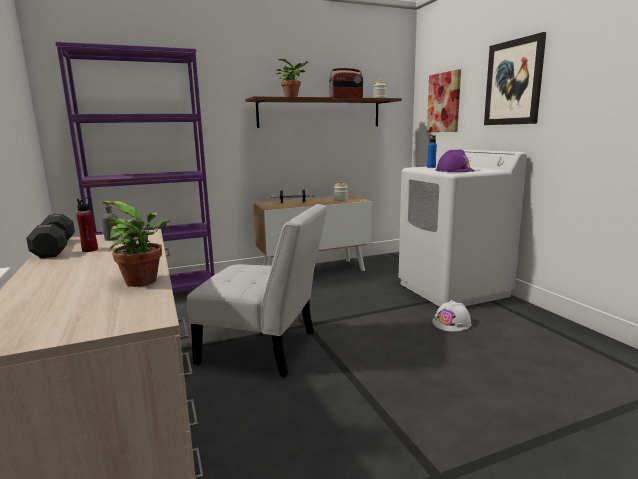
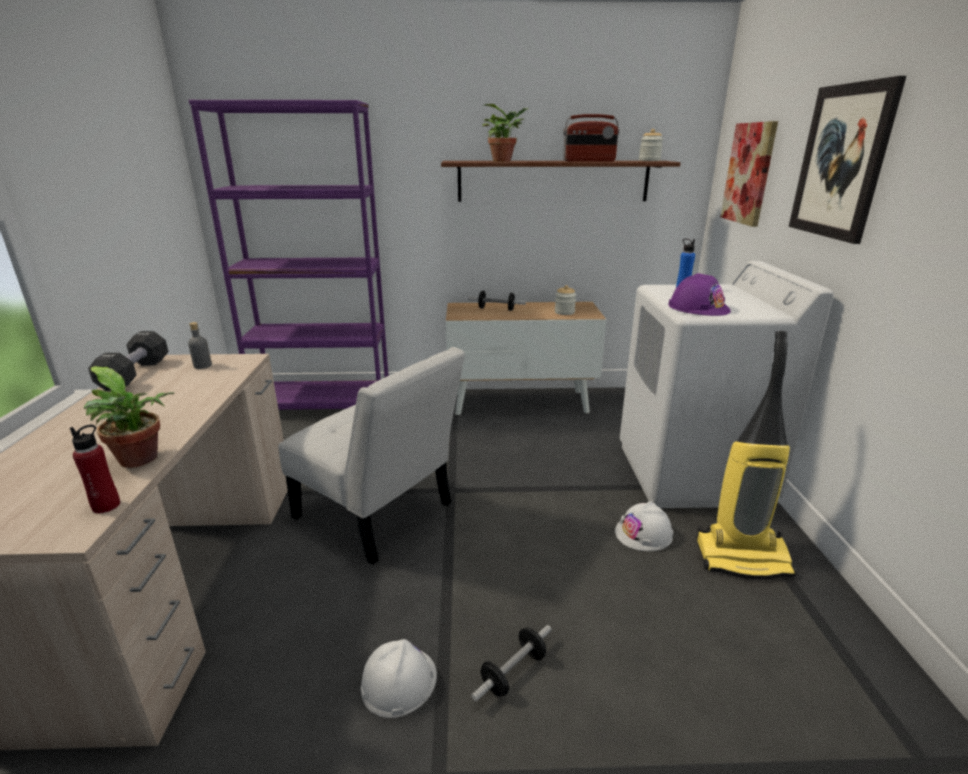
camera: 20 degrees right, 10 degrees up
(90, 250) = (161, 384): red bottle -> red bottle (106, 506)
(363, 435) = (398, 681): none -> white hard hat
(436, 409) = (513, 672): none -> dumbbell
(515, 323) = (742, 557): none -> vacuum cleaner

